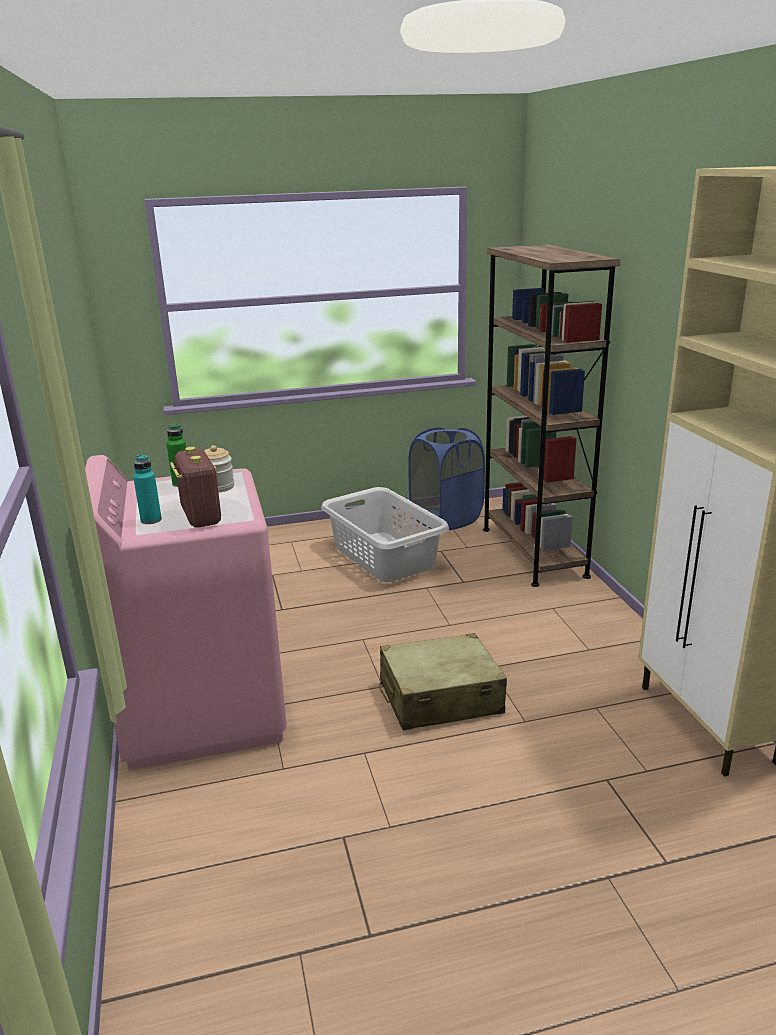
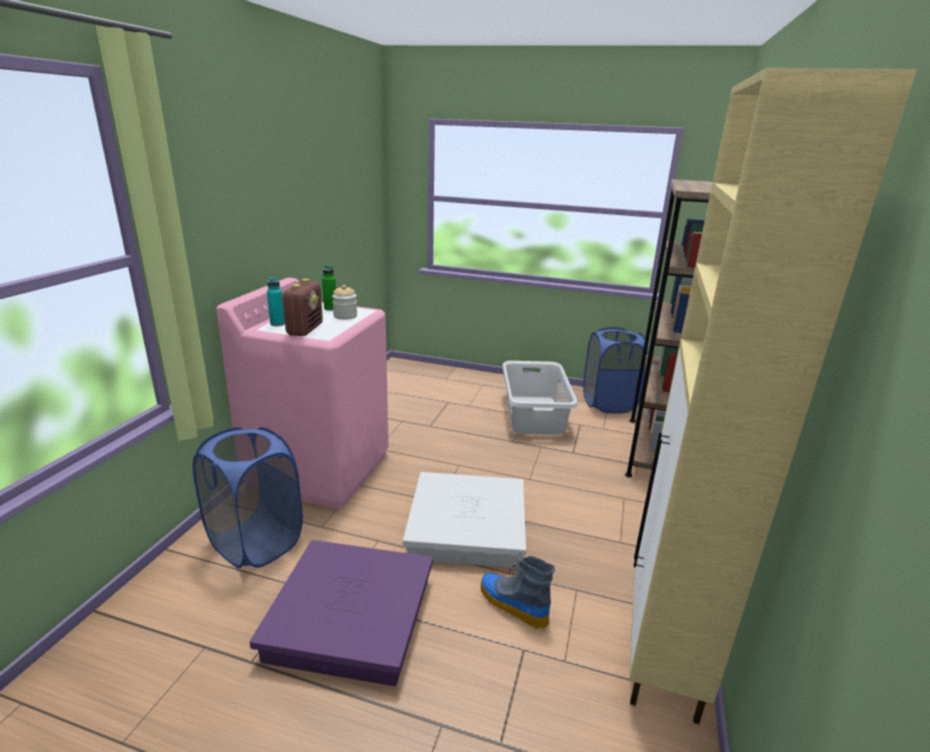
camera: 30 degrees right, 0 degrees up
(223, 822) = (256, 542): none -> blue laundry basket
(426, 838) = (352, 618): none -> purple storage box
(440, 698) = (466, 527): beige suitcase -> white storage box
(557, 747) = (512, 604): none -> boot

